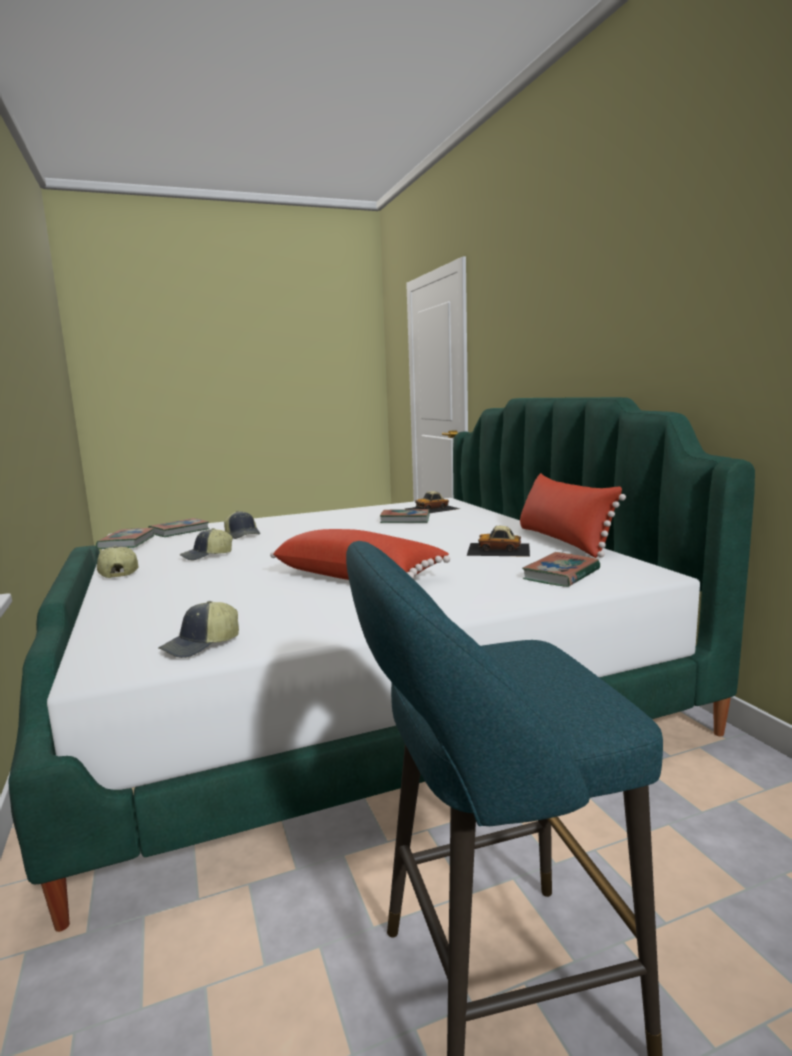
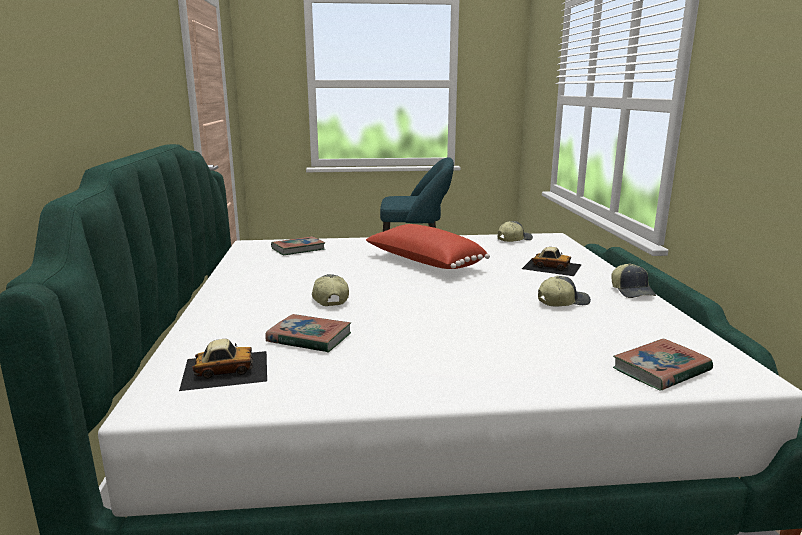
camera: 165 degrees left, 5 degrees up
(127, 542) = (696, 336): book -> none
(243, 535) = (544, 339): cap -> cap (329, 299)
(499, 549) = (294, 272): toy car -> toy car (551, 266)
(563, 541) = (228, 273): red pillow -> none

